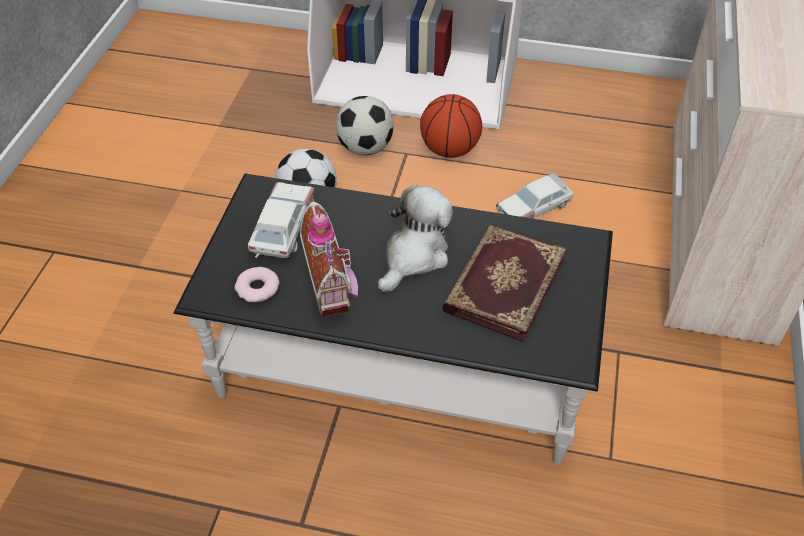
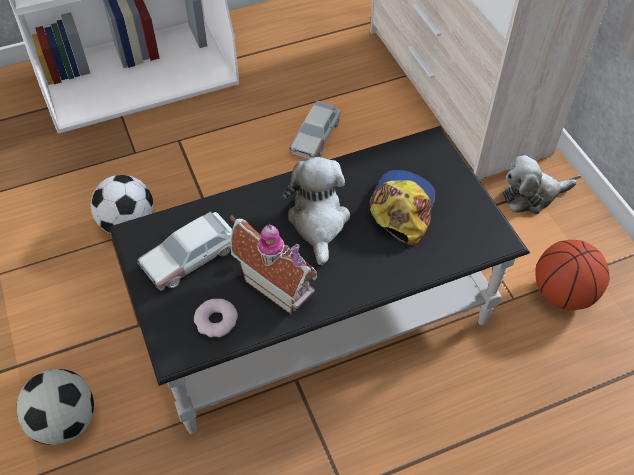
camera: 35 degrees left, 5 degrees up
(283, 228) = (191, 256): toy car -> toy car turned 105 degrees counterclockwise
(365, 147) = (139, 151): football -> football (65, 421)
(450, 150) = (212, 120): basketball -> basketball (562, 293)
(503, 283) = (402, 208): book -> cap
(718, 373) = (532, 195): none -> plush toy

